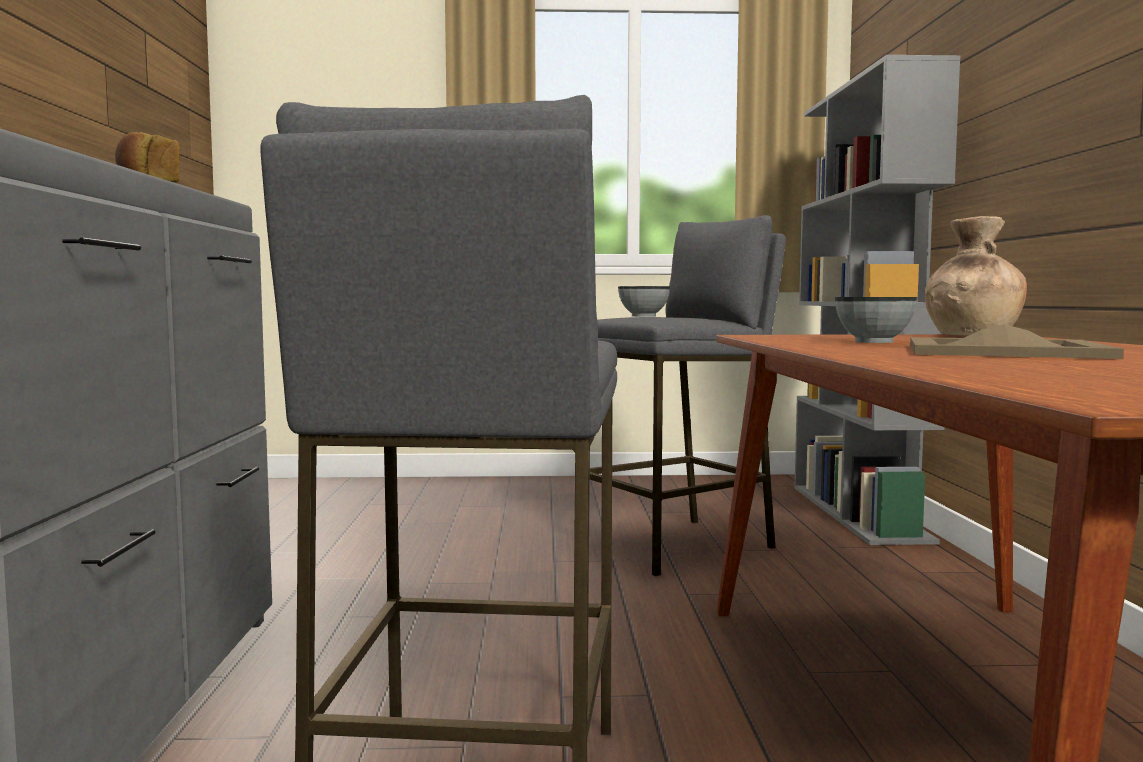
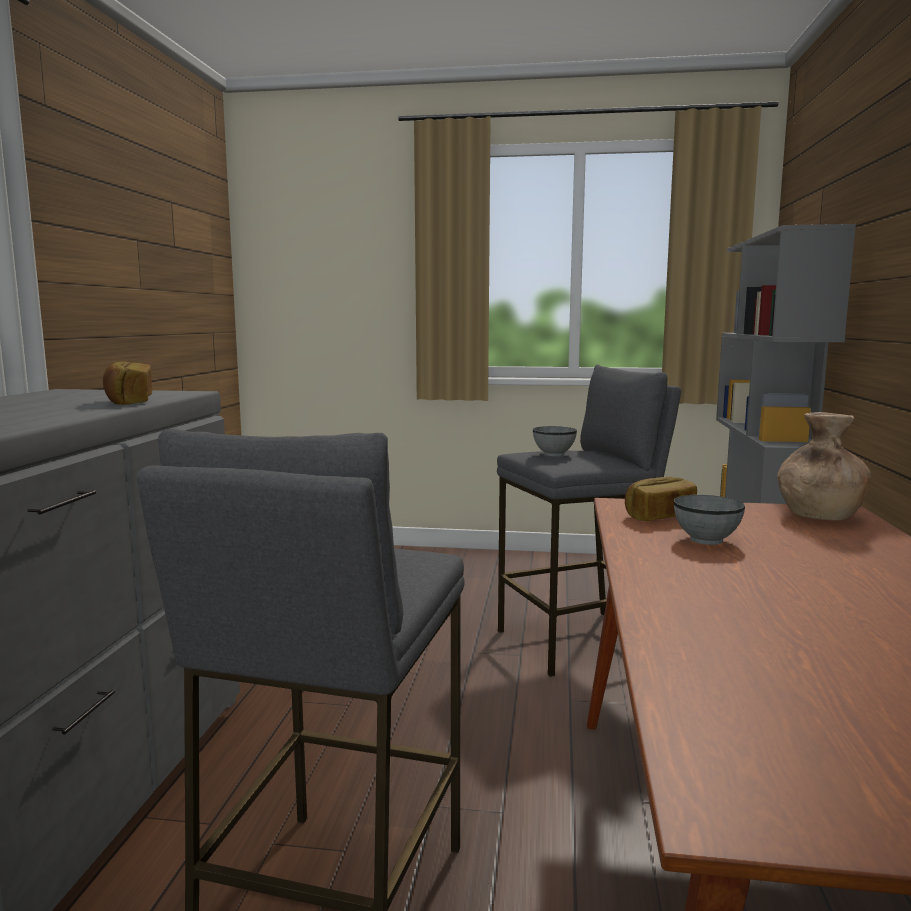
camera: 10 degrees right, 5 degrees up
(803, 337) = (659, 516): none -> bread
(1005, 351) = (793, 588): beige tray -> none

